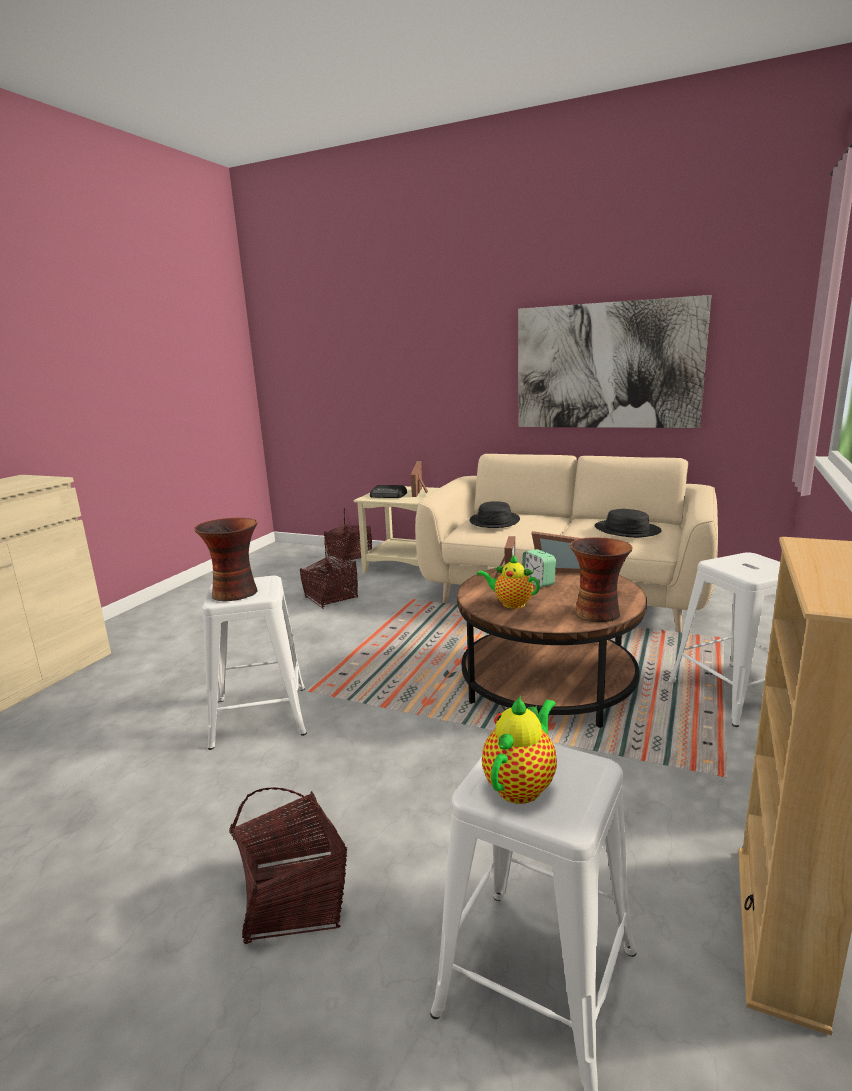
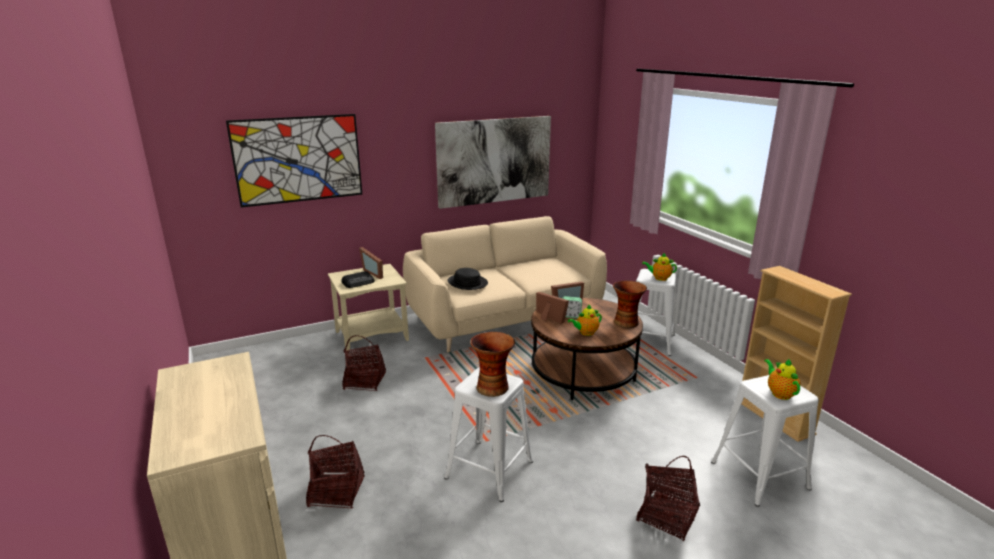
camera: 50 degrees left, 5 degrees up
(350, 557) = (305, 345): basket -> basket (336, 491)
(365, 352) = (298, 159): none -> picture
(627, 530) = (547, 268): black hat -> none
(747, 568) = (659, 278): none -> teapot

